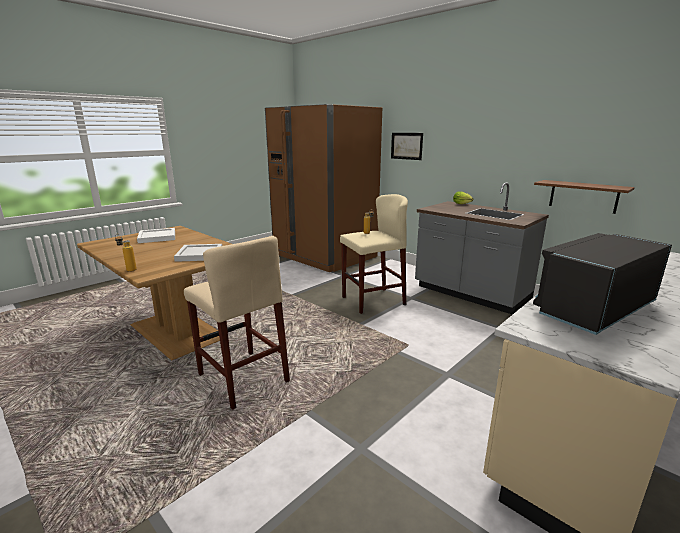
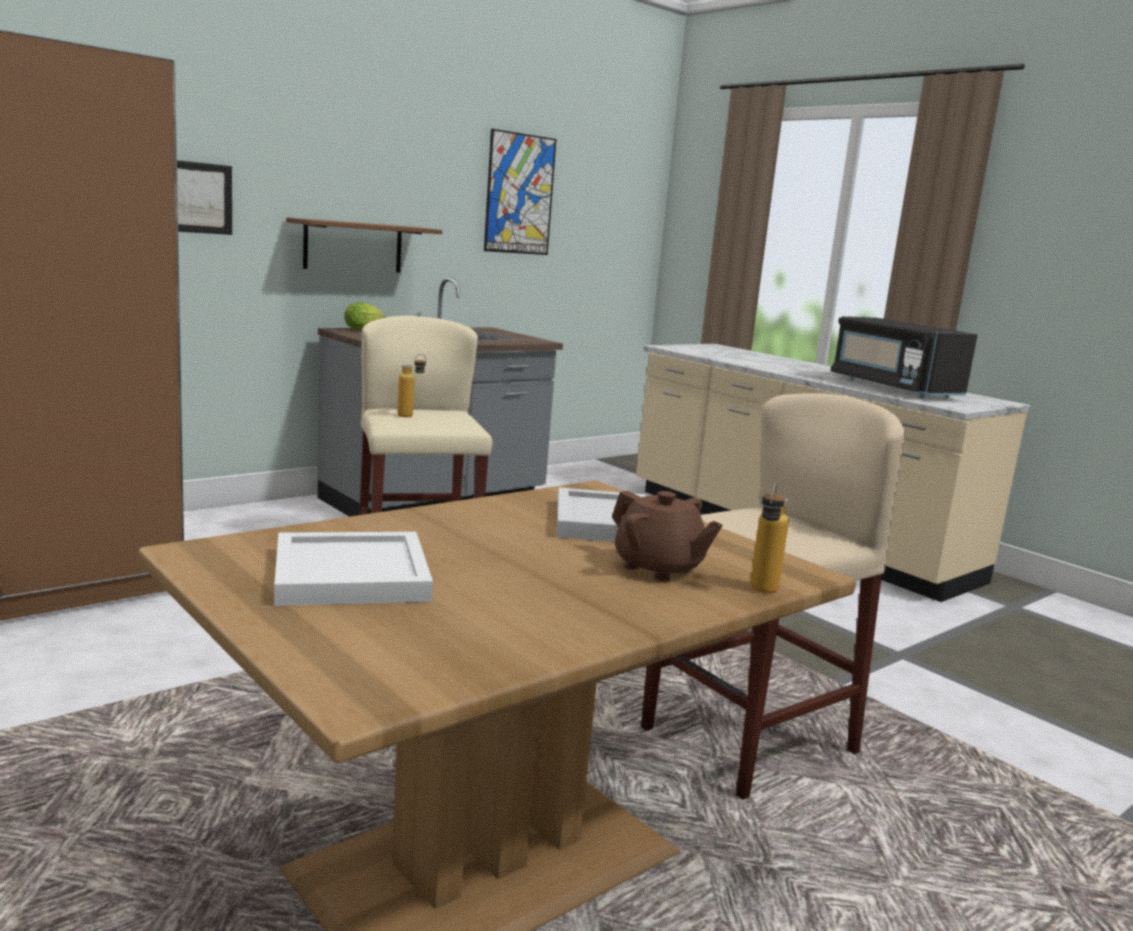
camera: 85 degrees left, 5 degrees down
(154, 259) = (658, 568): none -> brown teapot
(583, 196) = (523, 292): brown shelf -> brown shelf (353, 246)
(586, 132) = (519, 194): none -> picture

